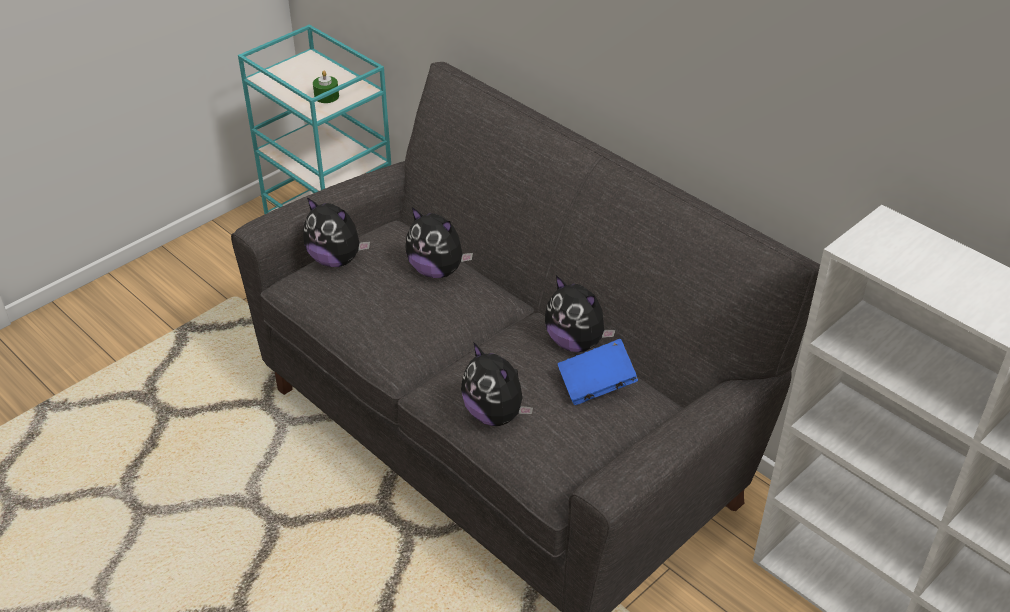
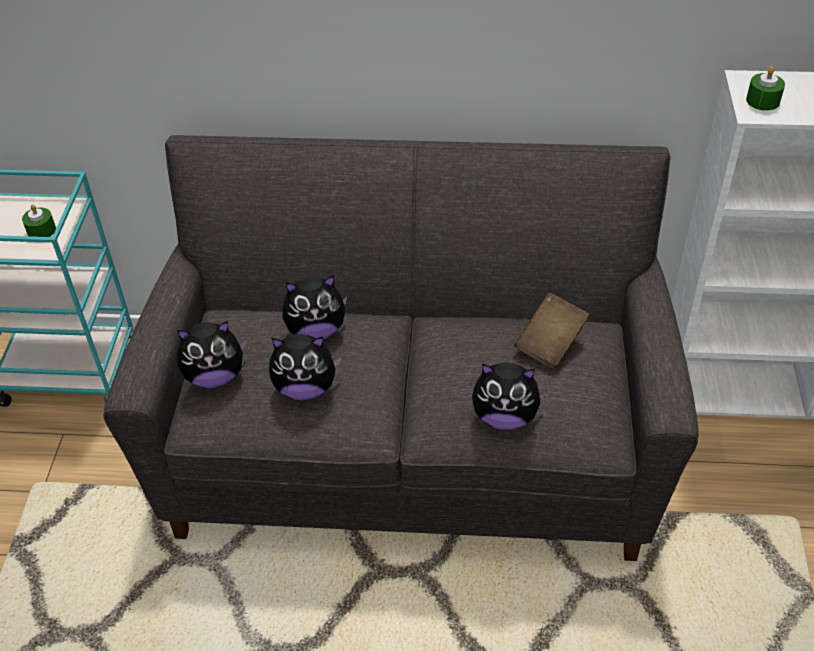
camera: 40 degrees left, 5 degrees up
(576, 342) = (489, 320): plush toy -> plush toy (305, 388)
(596, 385) = (550, 343): blue book -> brown book
(877, 244) = (763, 100): none -> green candle

